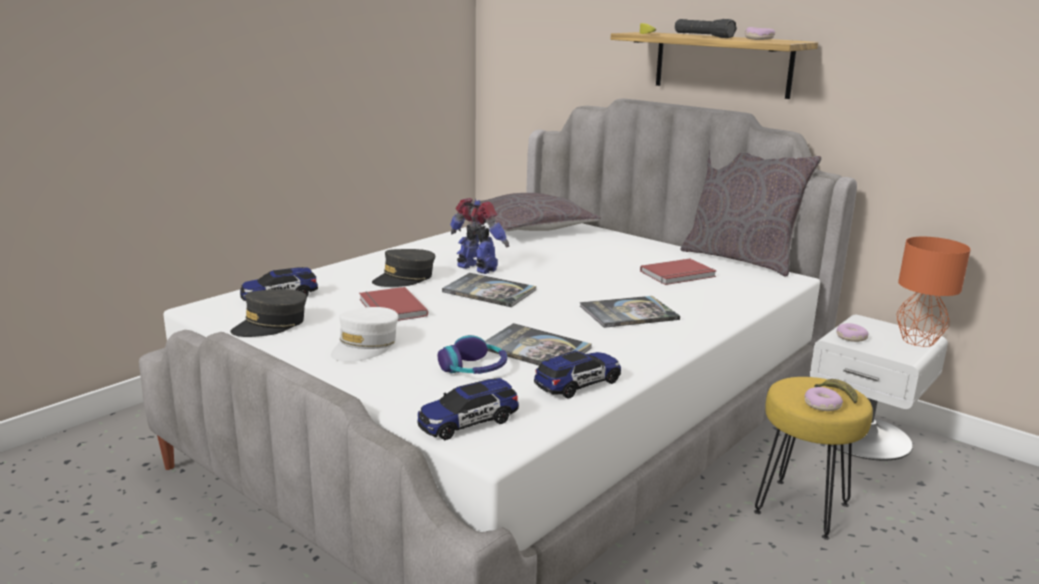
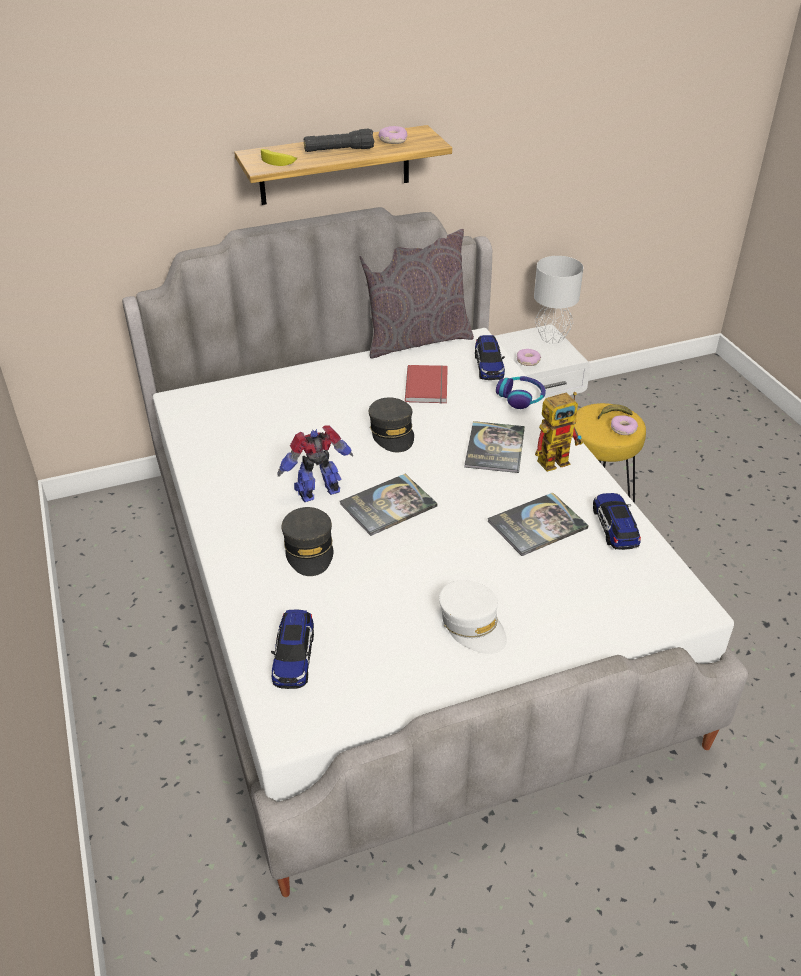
camera: 60 degrees left, 20 degrees up
(271, 325) = (375, 680): grey cap -> grey cap (392, 432)
(390, 308) = (388, 583): red book -> none
(468, 422) = (651, 607): toy car -> toy car (488, 366)
(474, 368) = (557, 572): headphones -> headphones (521, 397)
(528, 227) = (217, 414): grey pillow -> none
(655, 341) = (558, 459): none -> toy robot
(918, 341) = (553, 338): orange table lamp -> grey table lamp

